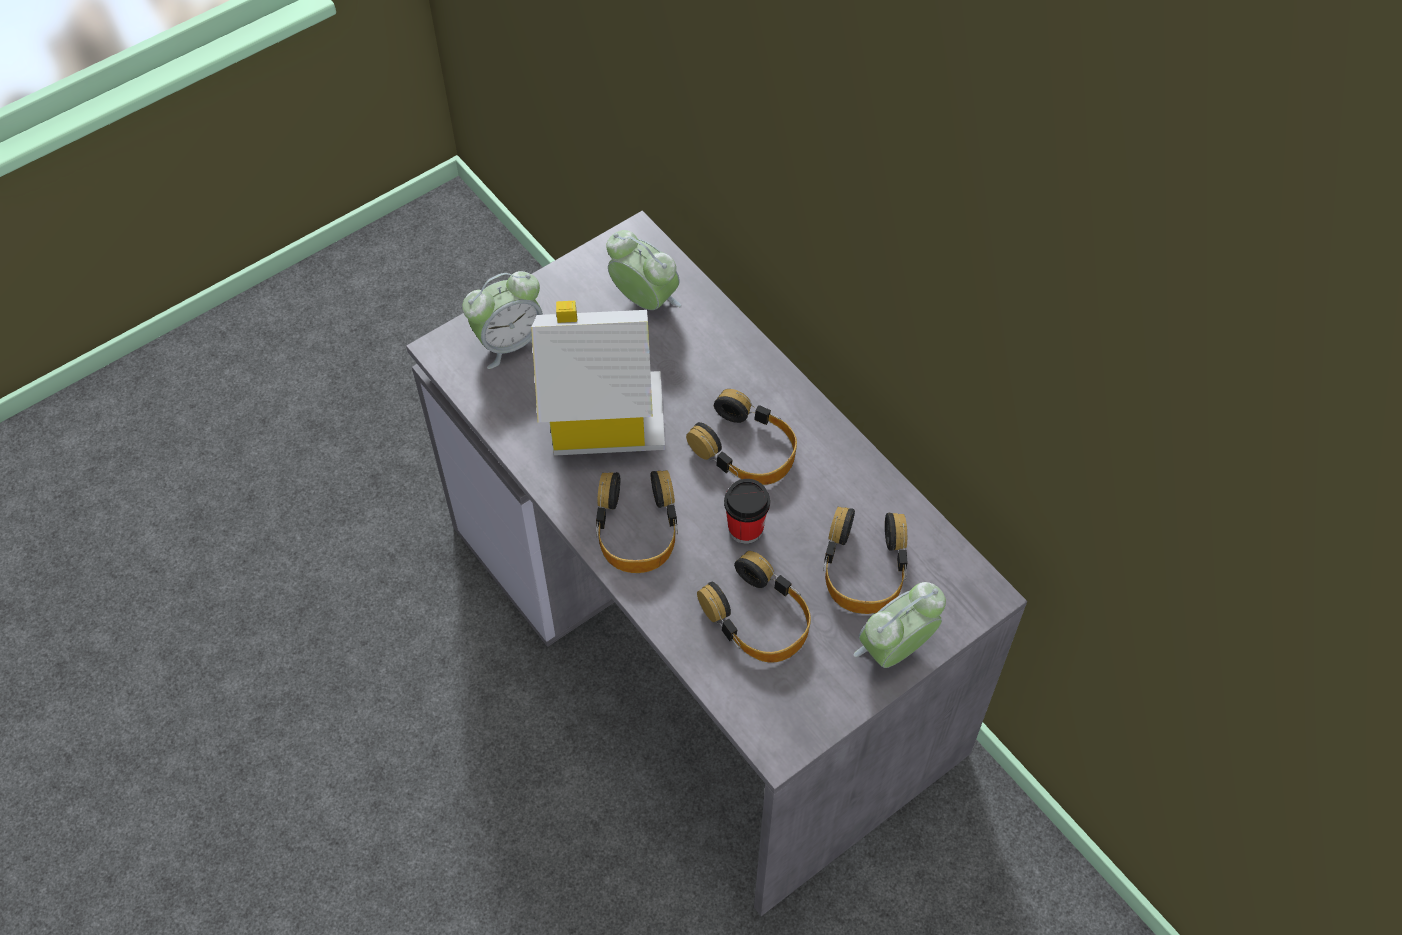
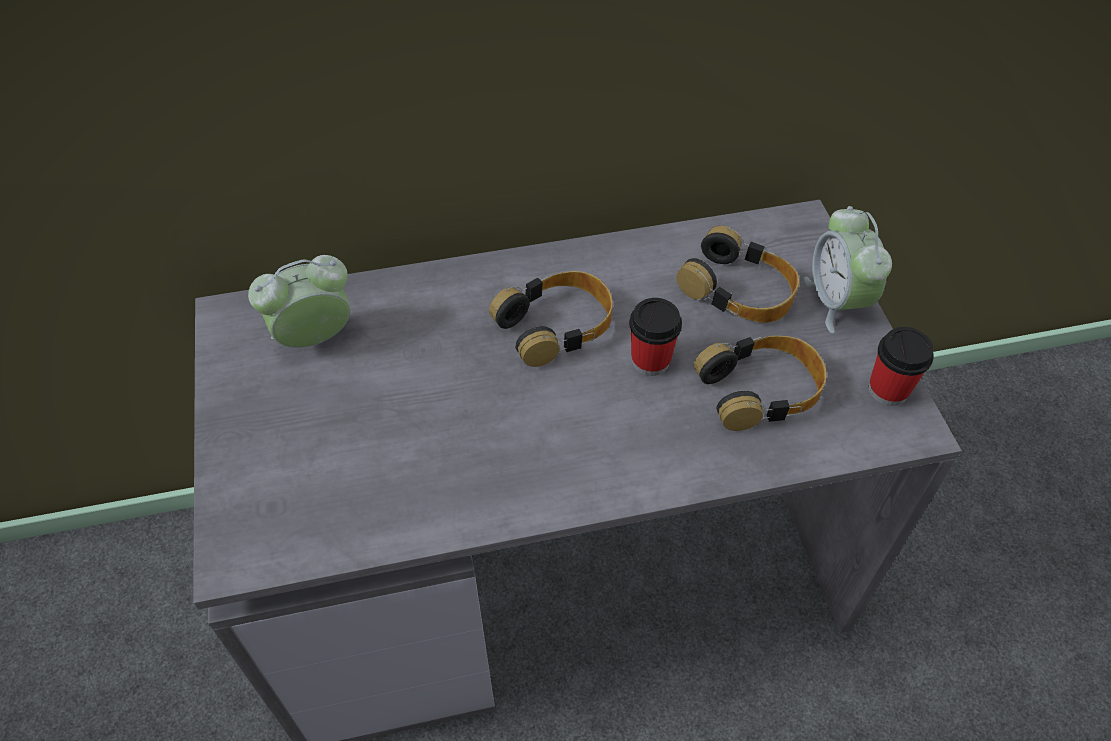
camera: 65 degrees left, 5 degrees down
(509, 342) = (275, 485): alarm clock -> none
(601, 414) = (435, 431): toy house -> none
(637, 528) = (603, 453): headphones -> none
(811, 716) = (888, 390): none -> cup

